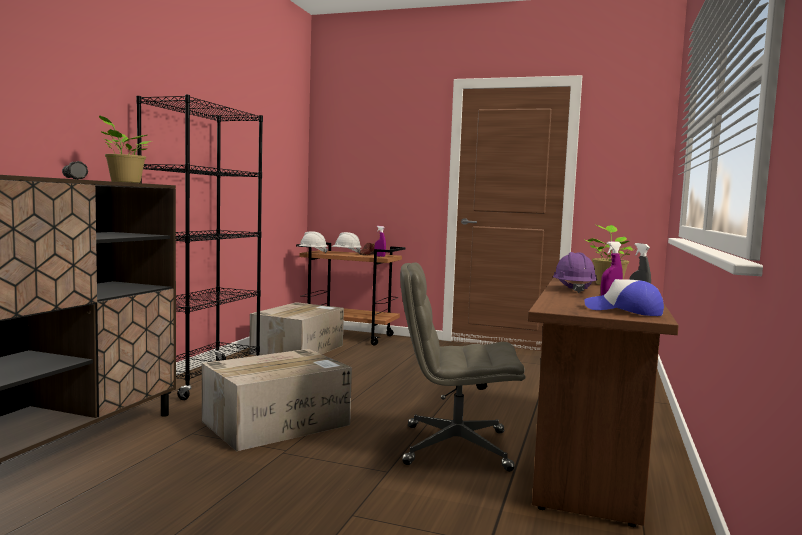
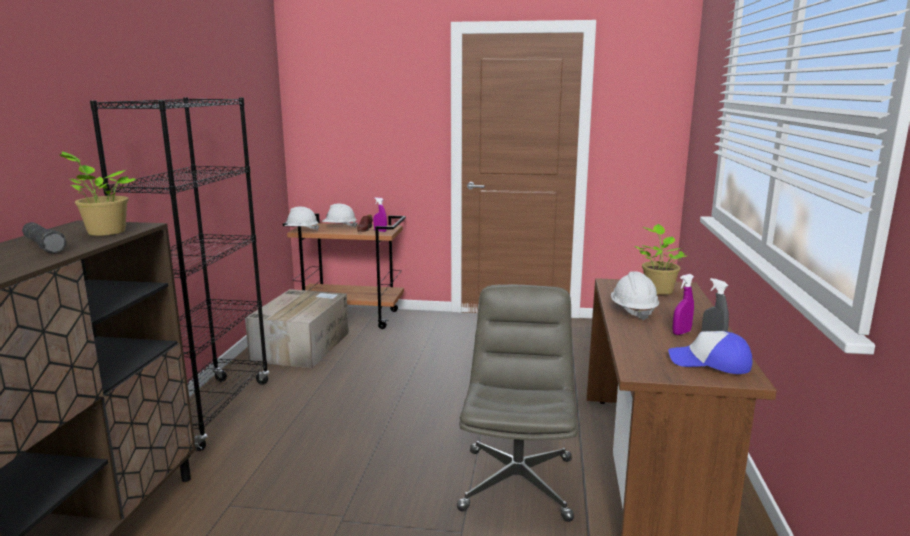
camera: 10 degrees left, 10 degrees up
(277, 422) = (319, 472): cardboard box -> none
(454, 447) = (517, 482): grey office chair -> grey office chair turned 105 degrees clockwise
(573, 289) = (633, 311): purple hard hat -> white hard hat

